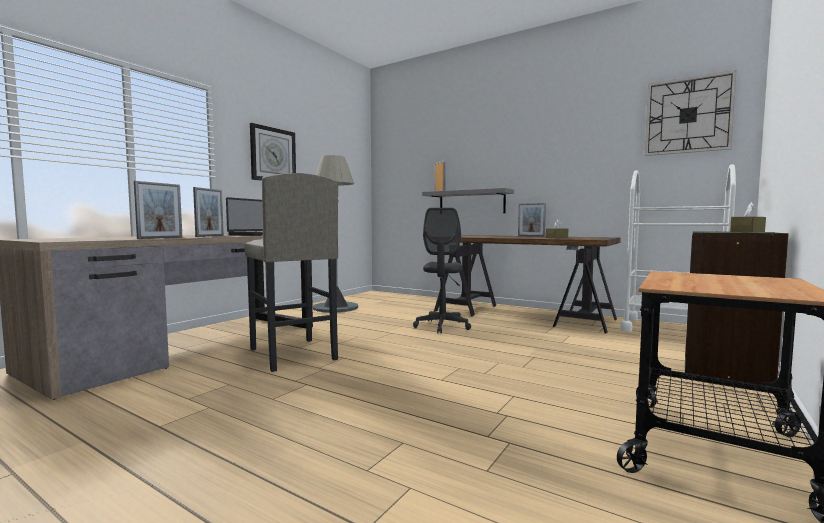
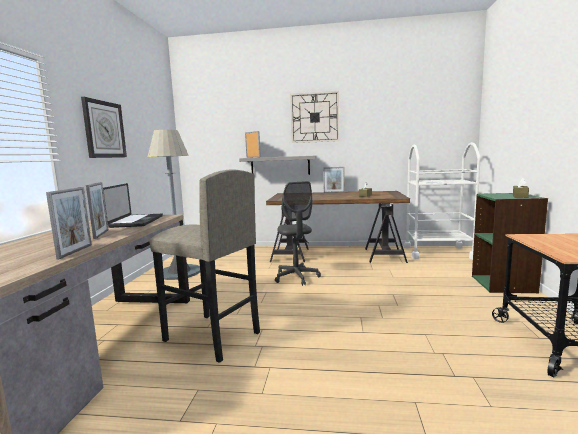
camera: 25 degrees left, 5 degrees up
(688, 115) = (438, 105): wall clock -> wall clock (314, 117)

